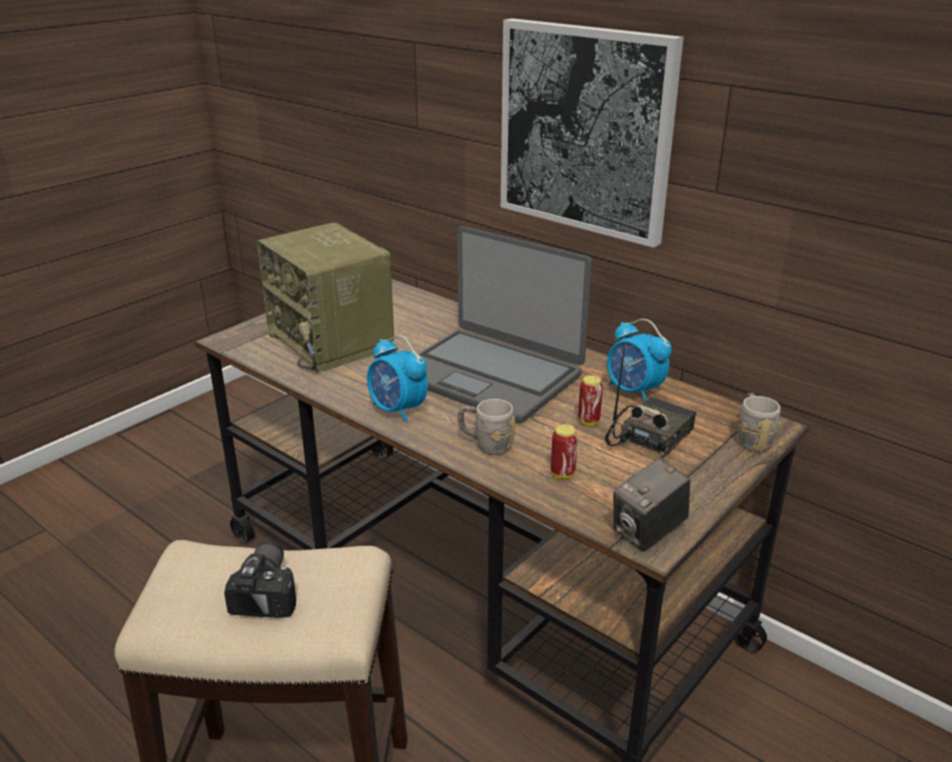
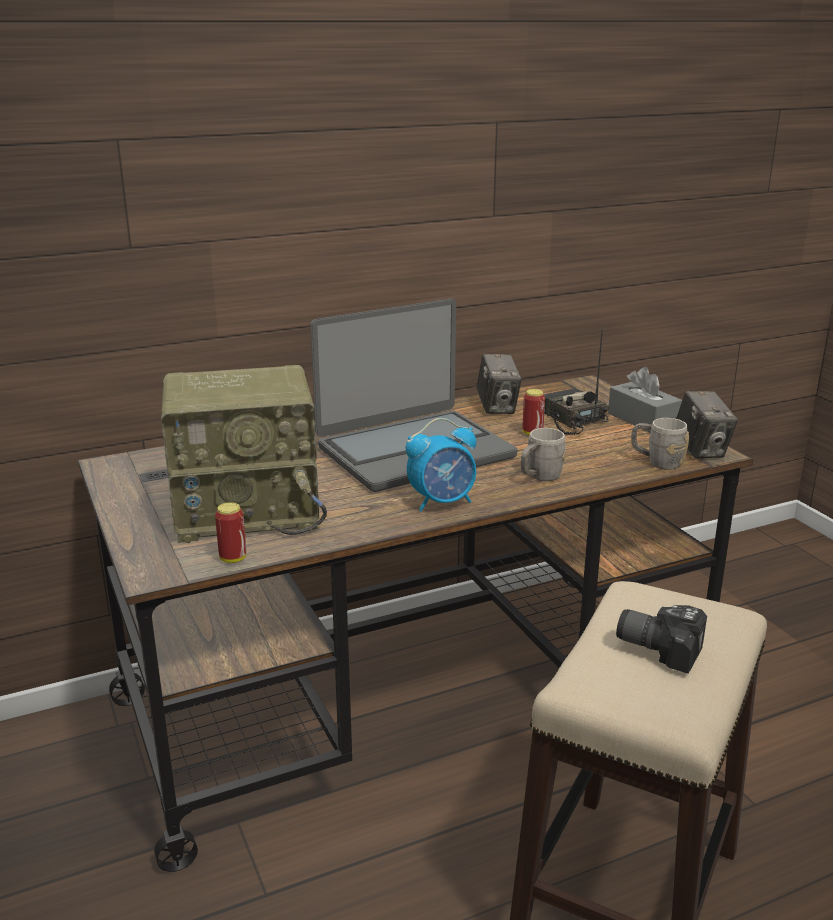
camera: 65 degrees left, 5 degrees down
(562, 474) = (605, 459): can -> can (233, 558)
(586, 130) = (372, 191): picture -> none
(634, 391) = (497, 408): alarm clock -> camera
(699, 480) = (643, 420): none -> grey tissue box
(752, 438) = (599, 392): grey mug -> grey mug (657, 462)

